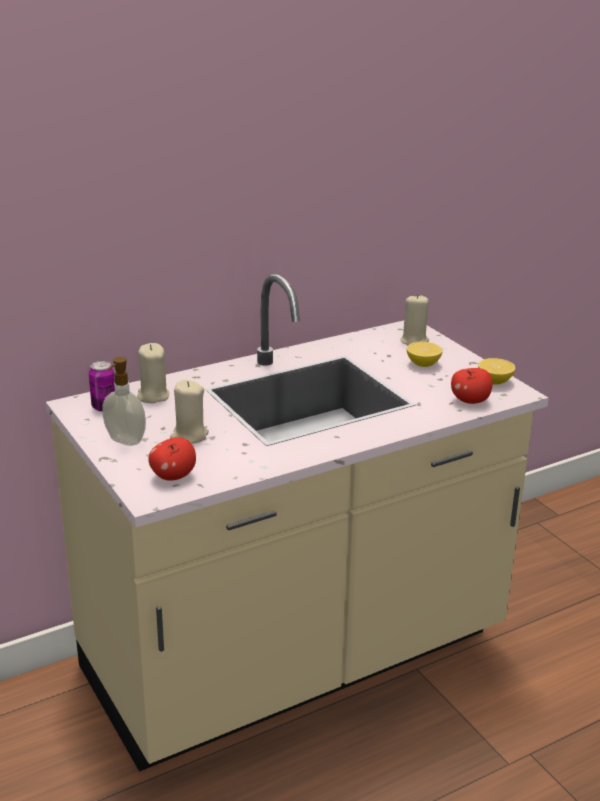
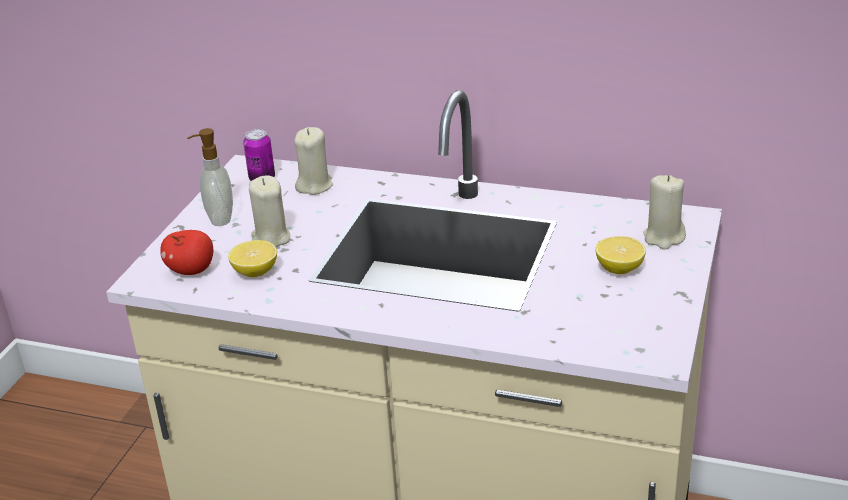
camera: 50 degrees right, 5 degrees up
(470, 401) = (585, 337): apple -> none
(495, 381) = (660, 329): lemon -> lemon (255, 272)

